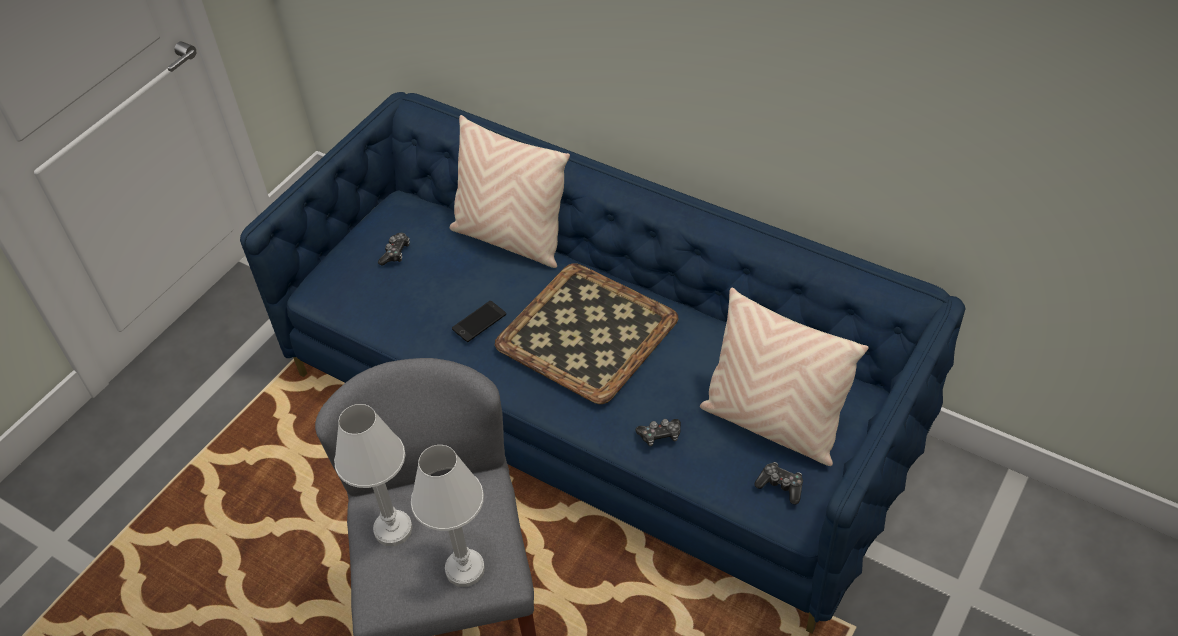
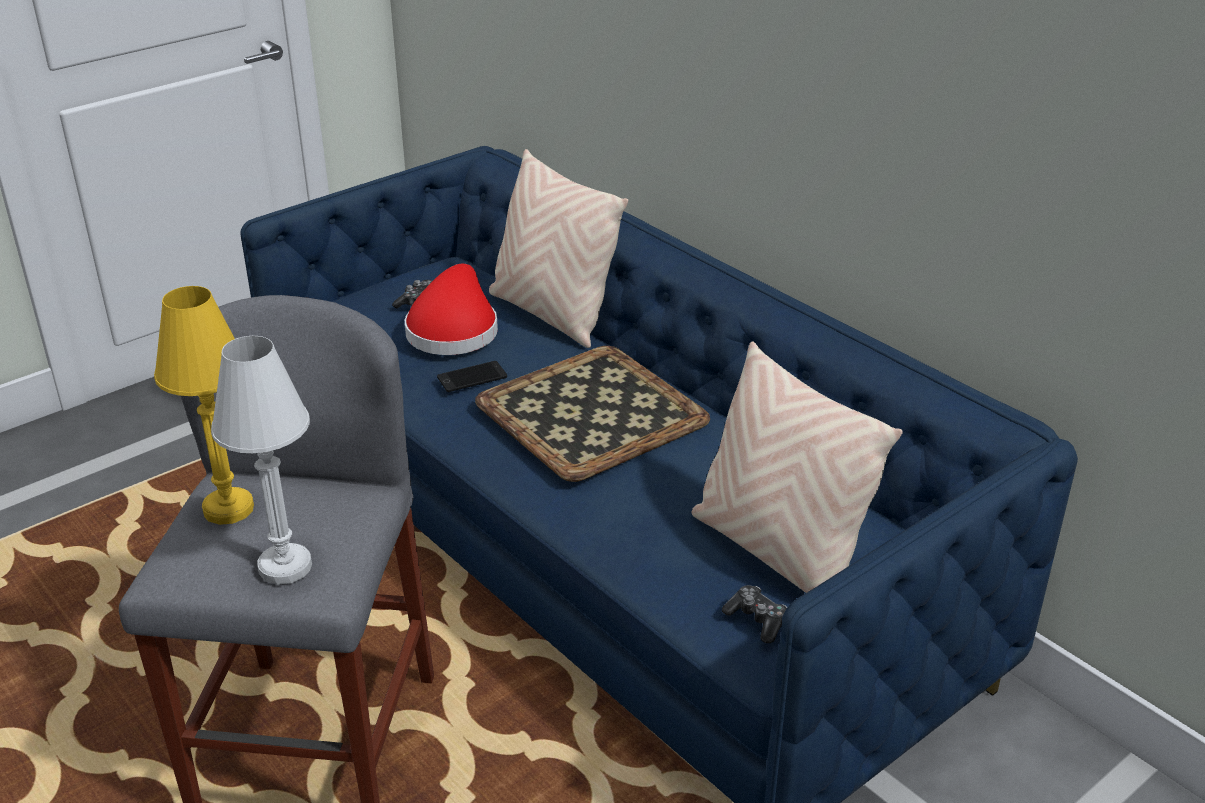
camera: 15 degrees right, 15 degrees down
(393, 529) = (228, 508): white table lamp -> yellow table lamp
(440, 276) = (453, 329): none -> red hat
(660, 435) = (626, 531): game controller -> none

